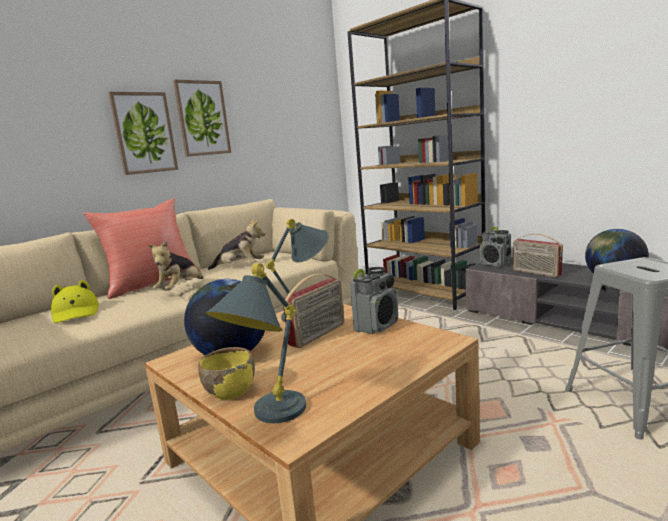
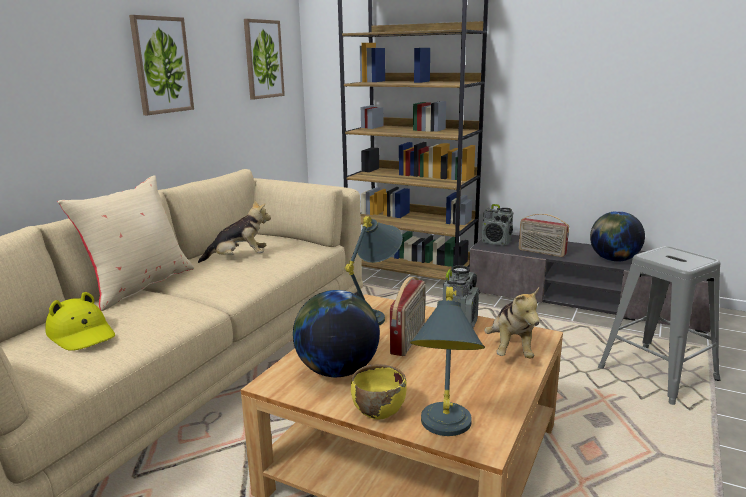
camera: 20 degrees left, 5 degrees up
(144, 133) = (97, 85): picture -> picture (263, 59)
(152, 284) = (139, 285): red pillow -> beige pillow
(180, 289) = (193, 293): plush toy -> plush toy (510, 349)

